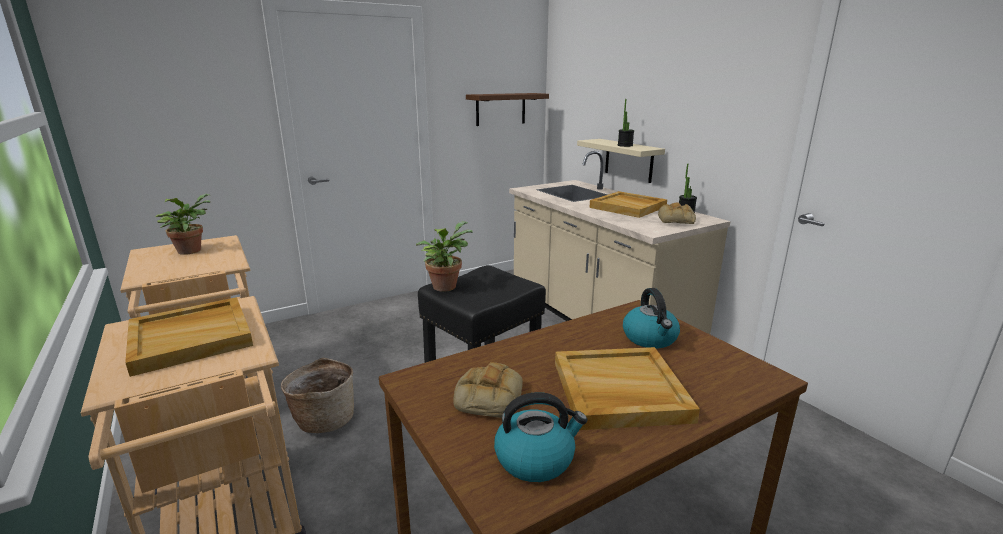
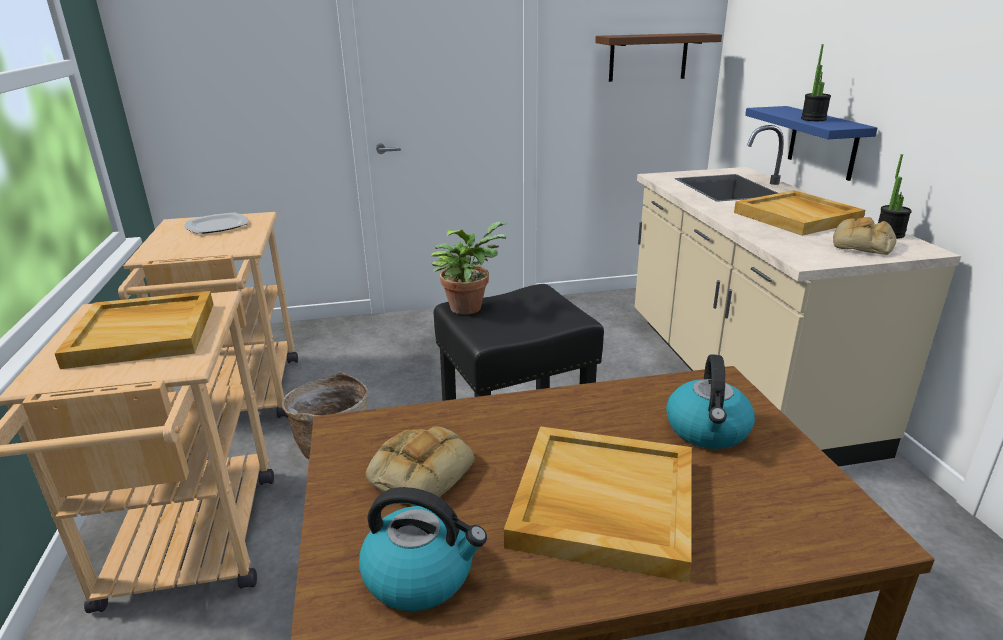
camera: 20 degrees right, 5 degrees up
(191, 250) = (218, 226): potted plant -> plate
(628, 160) = (822, 142): beige shelf -> blue shelf

